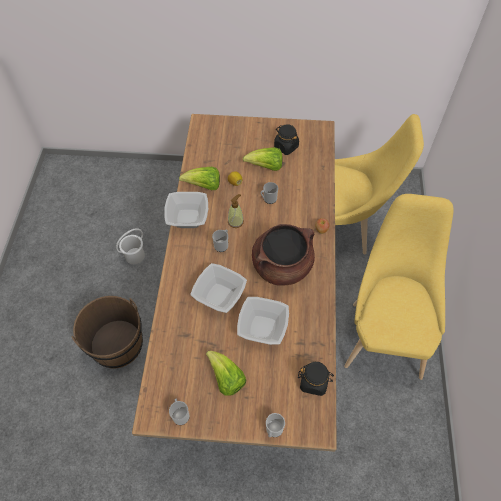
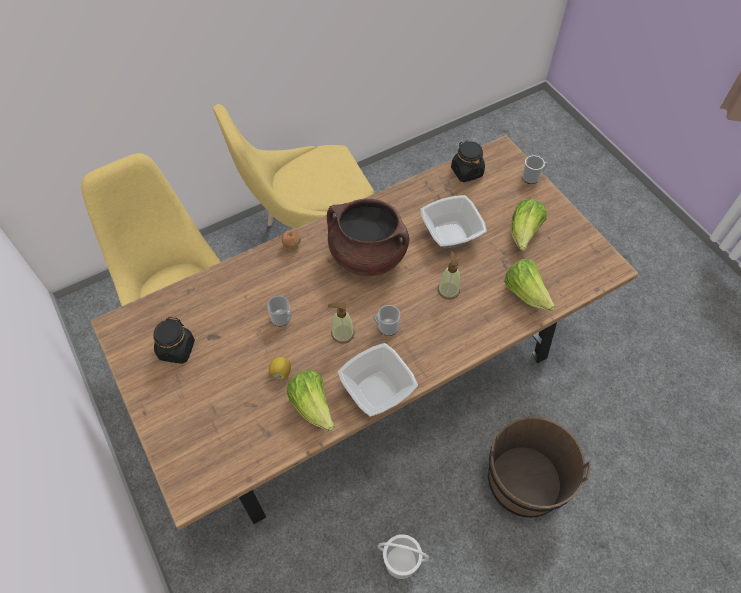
camera: 125 degrees left, 0 degrees up
(180, 414) = (587, 247): mug -> none
(220, 295) = (448, 290): bowl -> soap dispenser
(266, 167) = (229, 352): lettuce -> lettuce (526, 293)

